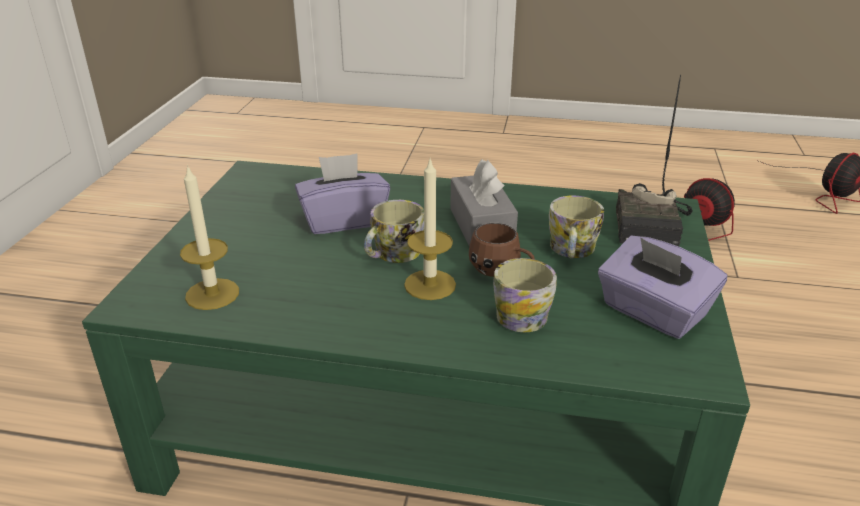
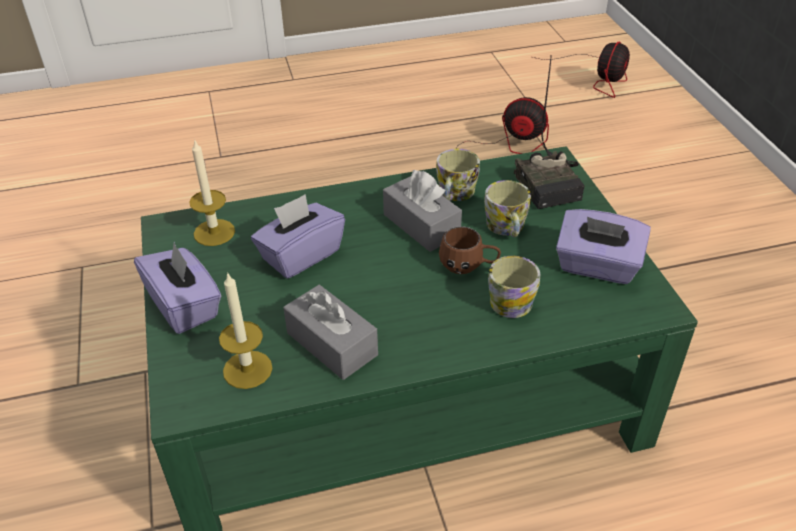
camera: 25 degrees left, 10 degrees up
(208, 230) = (184, 306): none -> purple tissue box
(307, 297) = (332, 344): none -> grey tissue box
(392, 254) = (370, 277): mug -> mug (454, 194)
(430, 285) = (421, 297): candle -> candle (214, 232)

